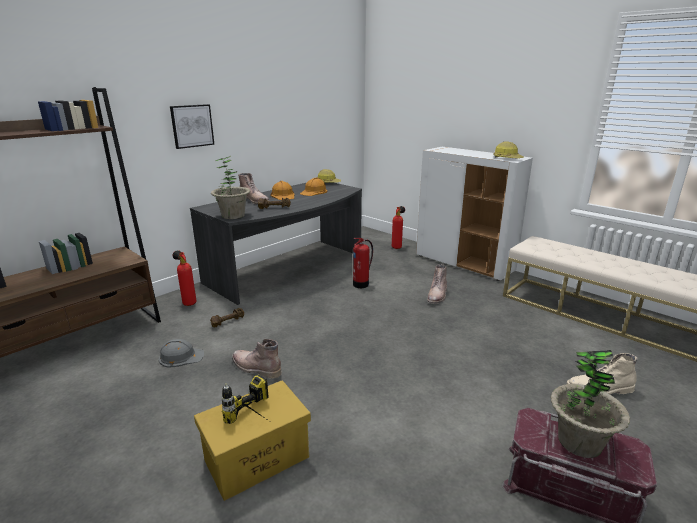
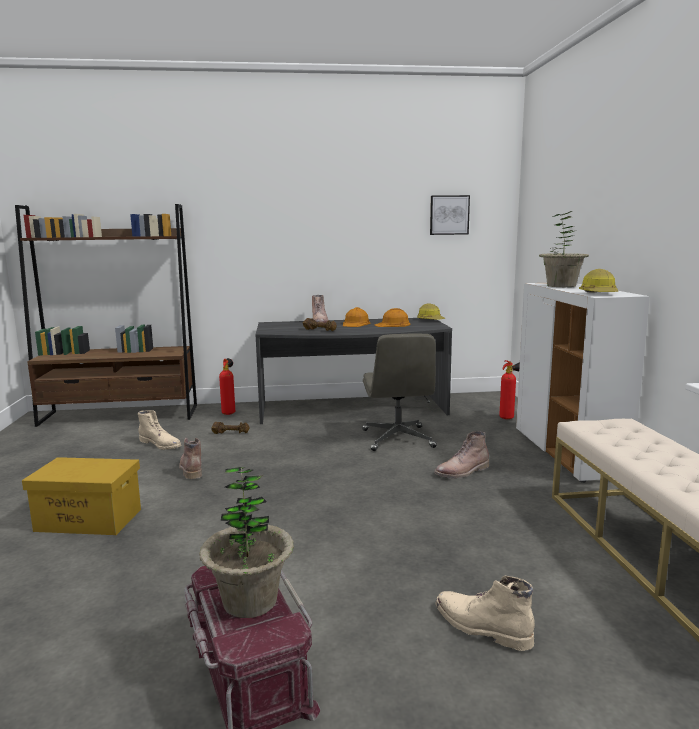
camera: 40 degrees right, 10 degrees down
(181, 357) = (161, 444): grey hard hat -> beige boot
(192, 126) = (271, 243): picture -> picture (449, 215)
(233, 216) = (272, 330): potted plant -> potted plant (561, 286)
(256, 418) = (78, 472): power drill -> none
(362, 284) = (398, 439): fire extinguisher -> grey office chair

